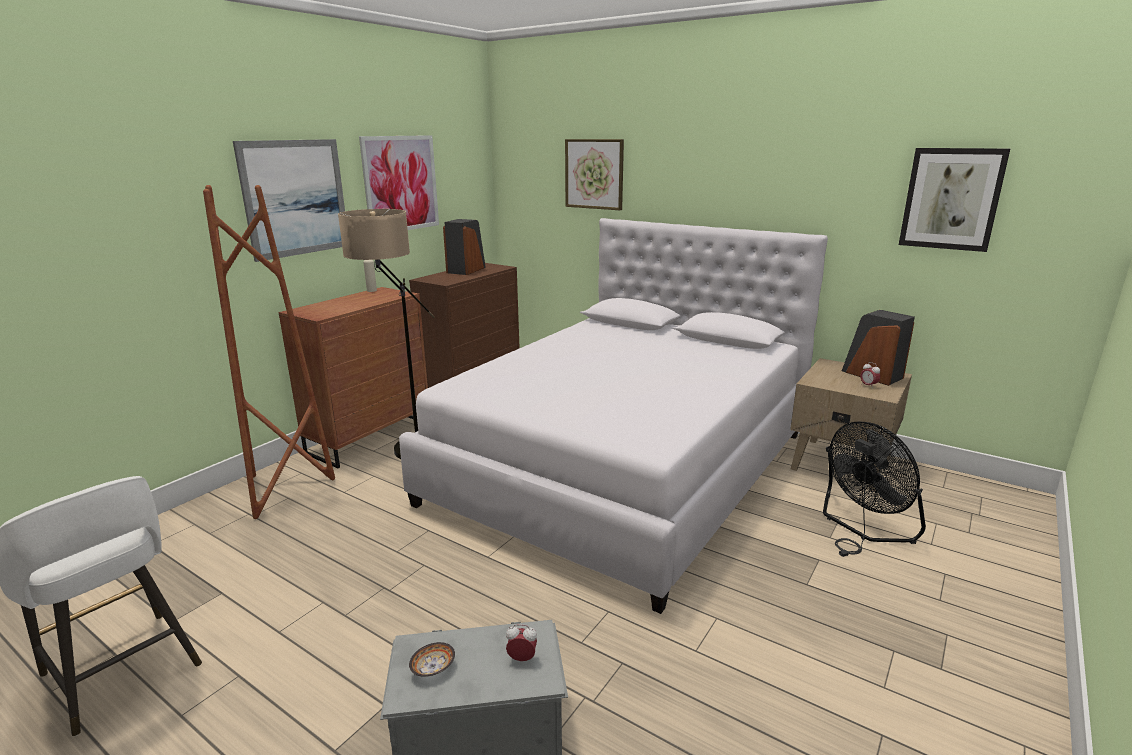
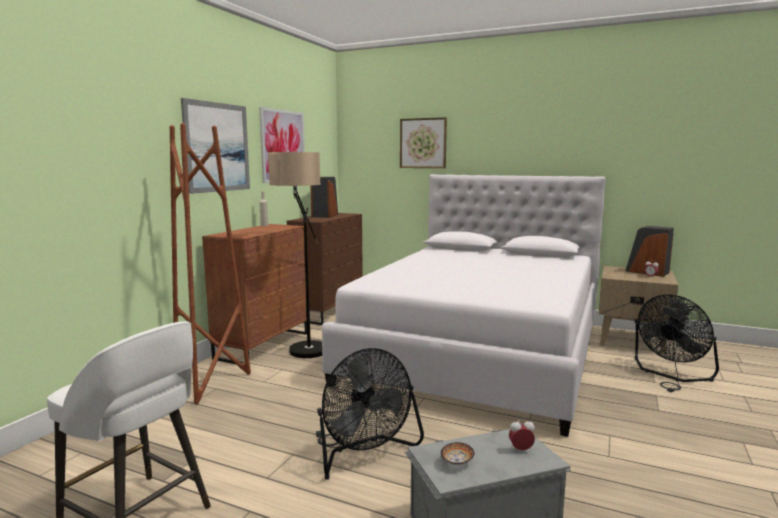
camera: 10 degrees left, 10 degrees down
(397, 609) = (360, 453): none -> black fan
(951, 199) = (688, 148): picture -> none

